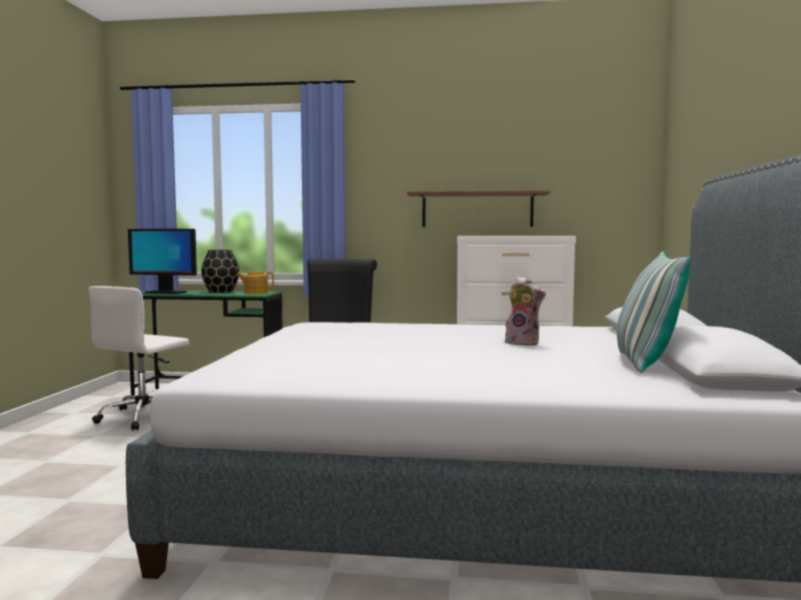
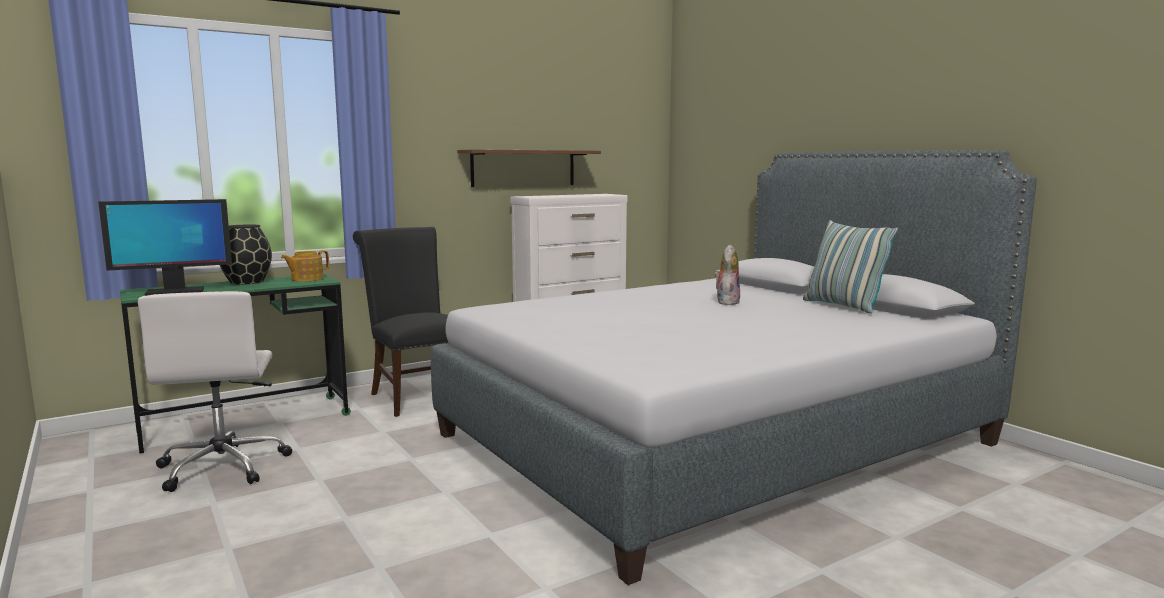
camera: 40 degrees left, 5 degrees up
(523, 343) = (726, 302): plush toy -> plush toy turned 60 degrees counterclockwise

